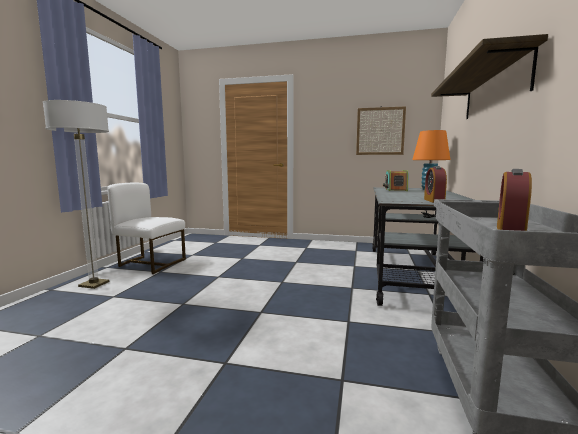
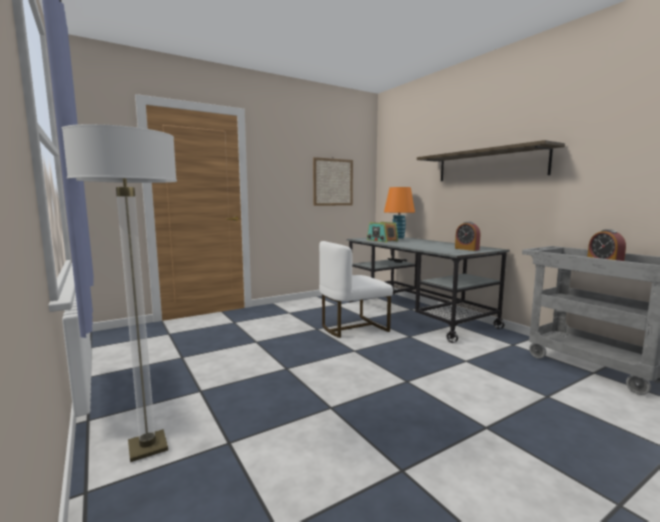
camera: 45 degrees left, 0 degrees up
(150, 264) = (153, 388): white chair -> white chair (352, 327)

